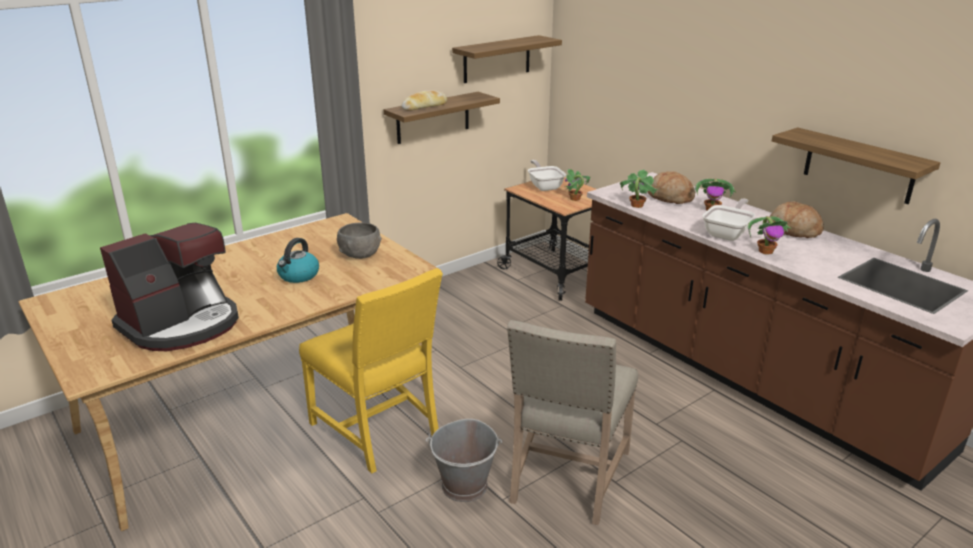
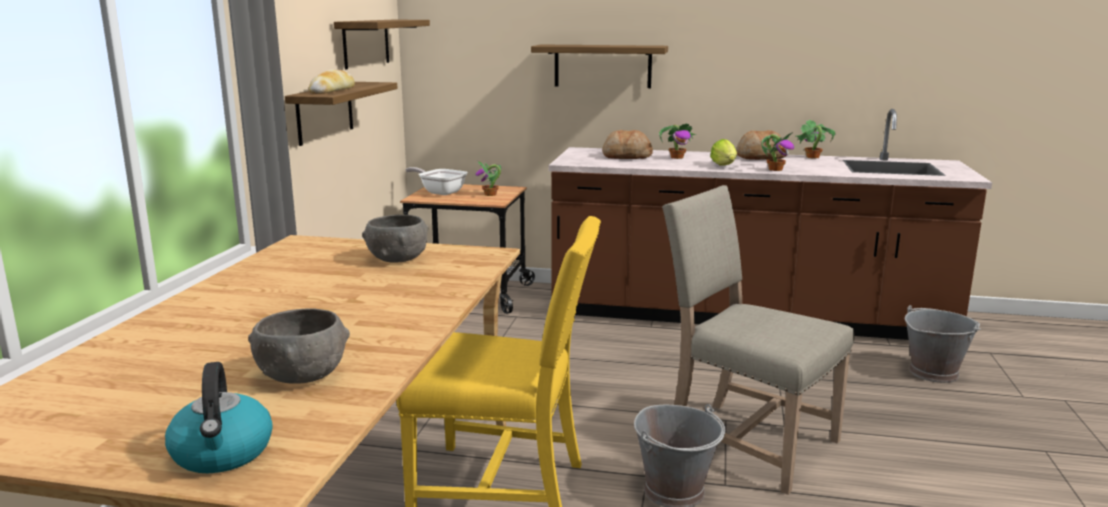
camera: 40 degrees left, 10 degrees down
(182, 324) = (302, 376): coffee machine -> grey bowl
(298, 276) = (361, 292): kettle -> kettle (223, 453)
(566, 478) = (745, 441): beige chair -> beige chair turned 150 degrees clockwise
(636, 205) = (613, 165): potted plant -> potted plant (812, 157)
(728, 233) = (725, 166): frying pan -> lettuce
(835, 505) = (933, 372): none -> grey bucket
(859, 166) = (797, 86): shelf -> shelf (602, 66)

